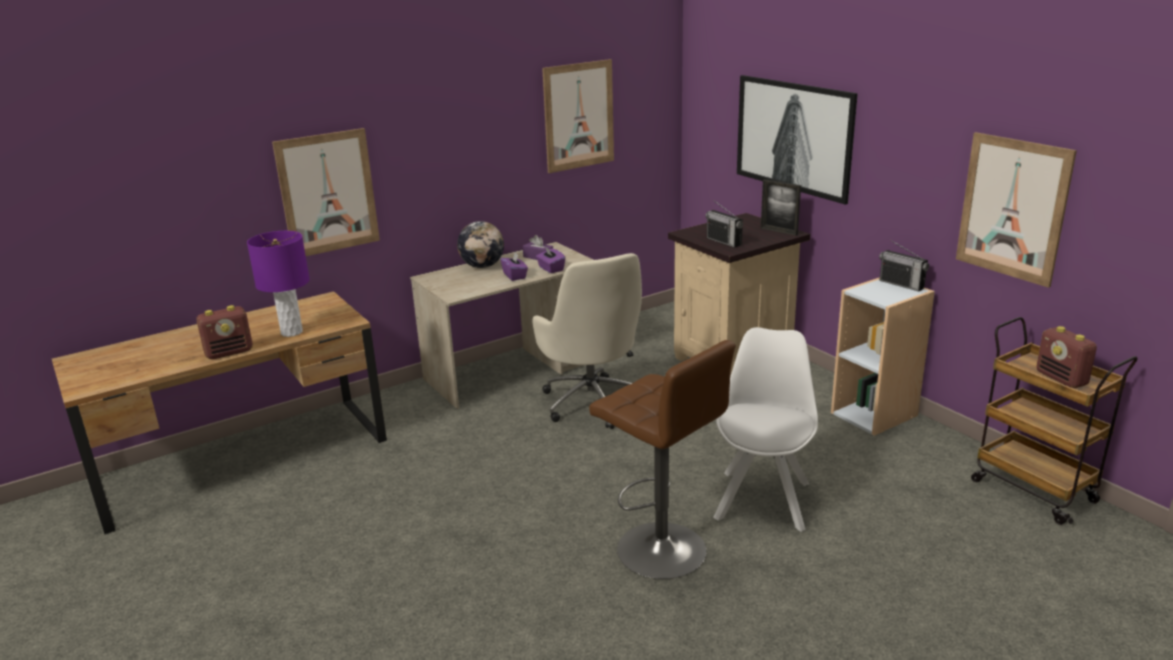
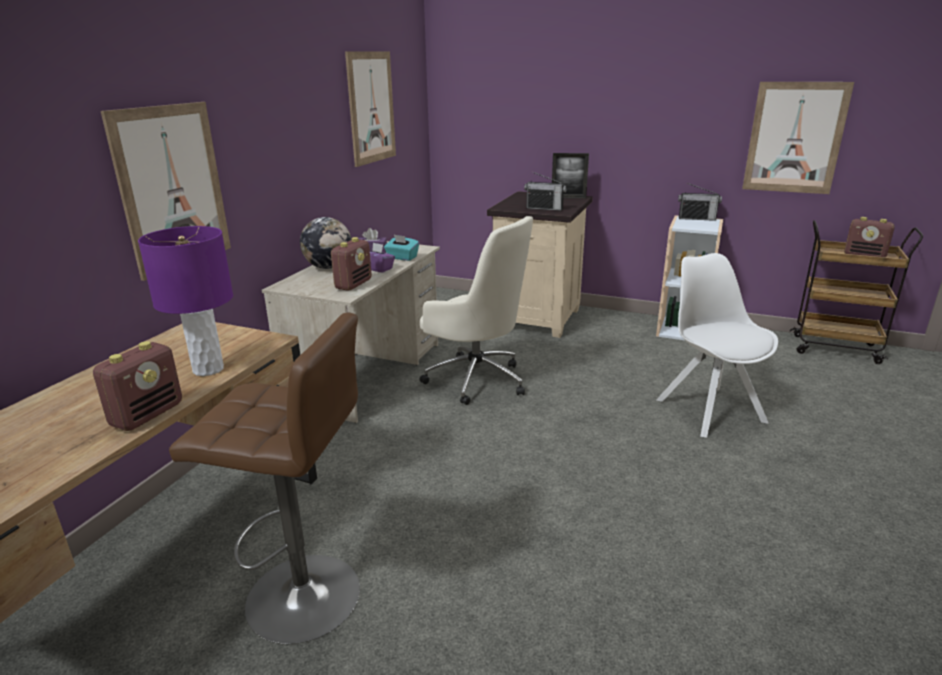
camera: 35 degrees left, 0 degrees up
(474, 287) = (353, 284): none -> radio
(550, 269) = (402, 258): purple tissue box -> turquoise tissue box
(661, 551) = (706, 479): brown stool -> brown stool (304, 598)
(793, 136) = (566, 114): picture -> none

